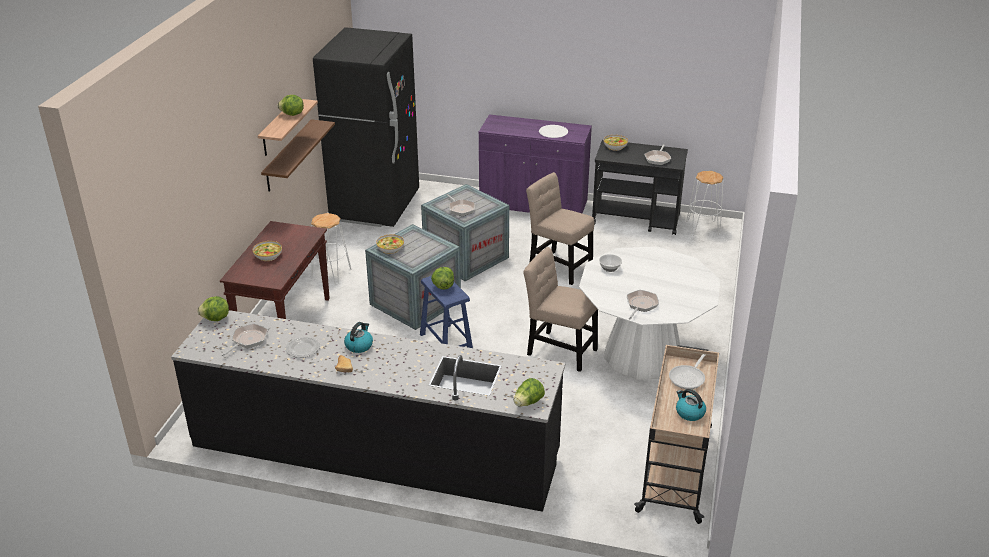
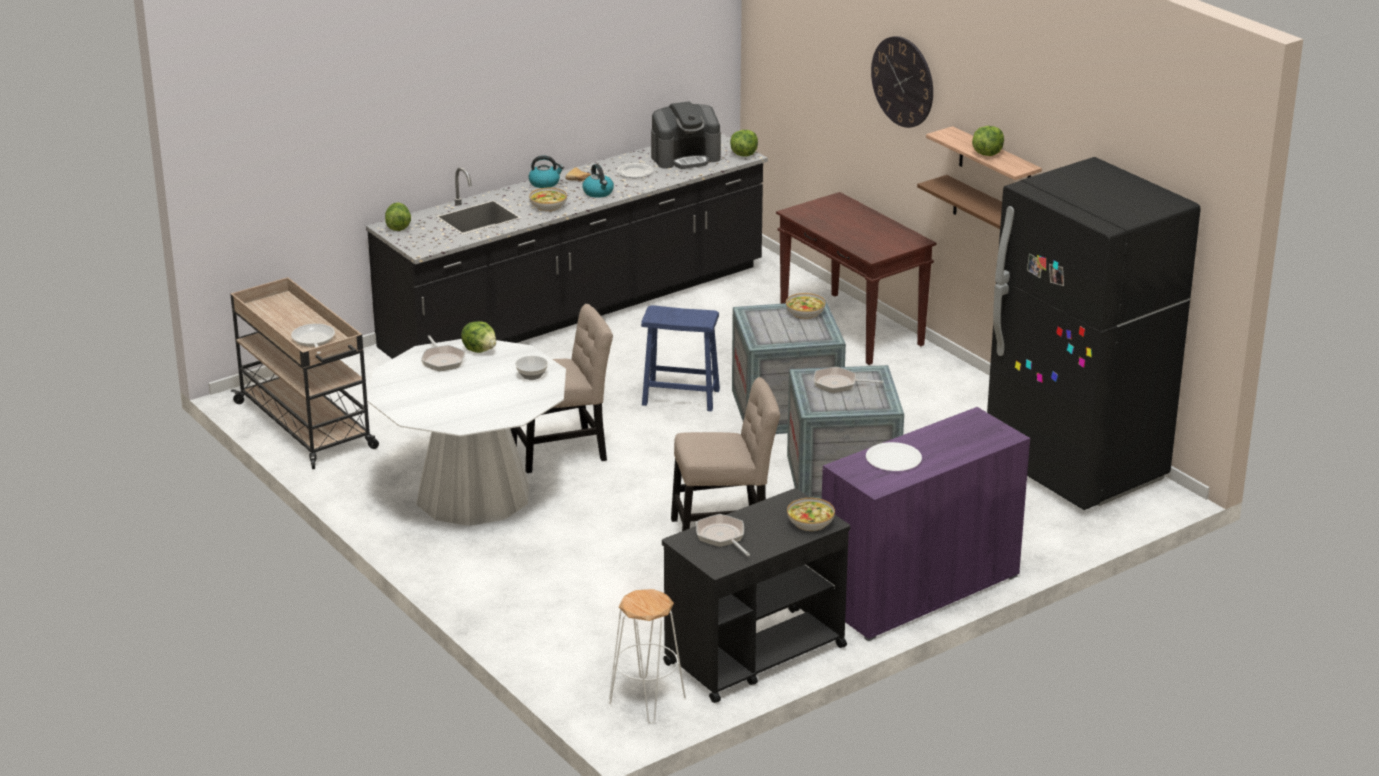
camera: 130 degrees right, 5 degrees down
(229, 145) = (902, 81): none -> wall clock
(248, 340) = (685, 157): frying pan -> coffee machine
(268, 256) = (854, 221): bowl -> bowl (548, 206)
(331, 273) = (927, 384): white stool -> none
(443, 286) = (684, 316): lettuce -> lettuce (480, 350)
(689, 413) = (277, 318): kettle -> kettle (545, 183)

